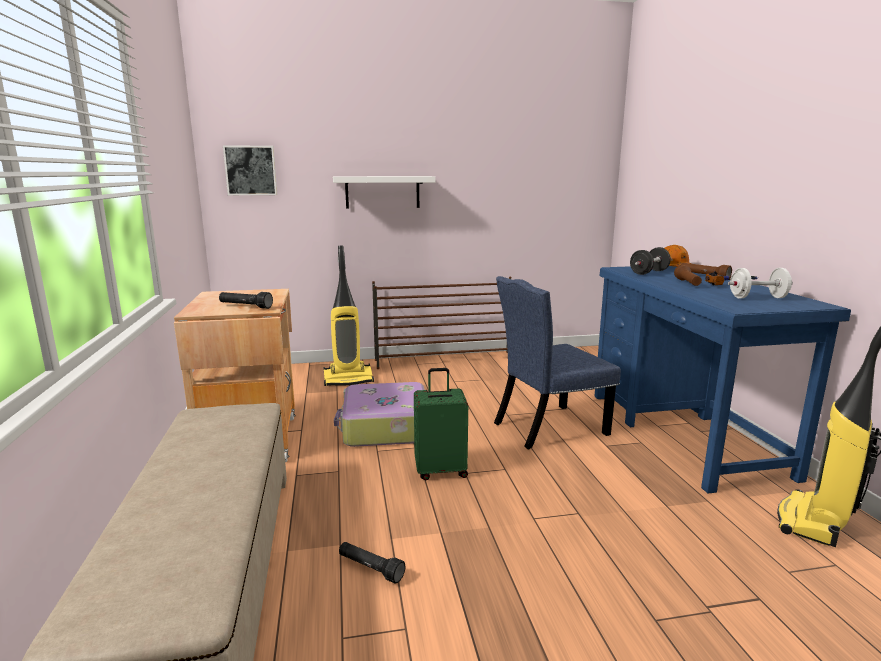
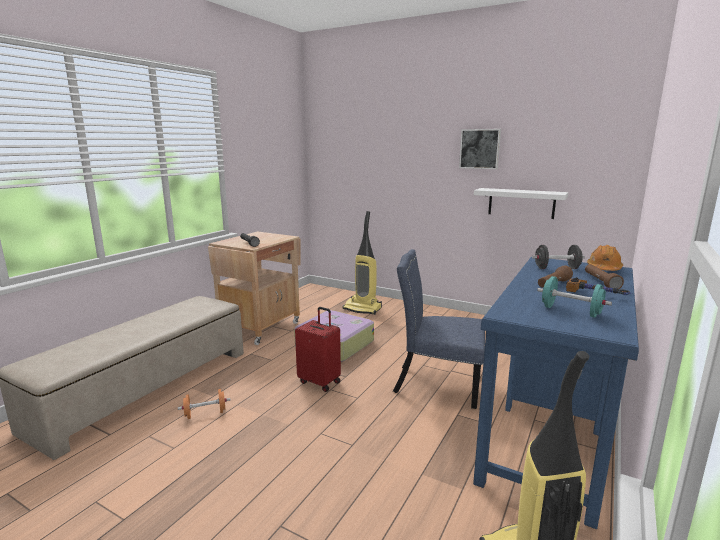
camera: 40 degrees right, 0 degrees up
(251, 170) = (332, 155): picture -> picture (480, 149)
(370, 568) = (205, 414): black flashlight -> orange dumbbell
(382, 192) = (414, 173): white shelf -> white shelf (521, 203)
(441, 470) = (320, 382): green suitcase -> red suitcase
(446, 360) = (448, 313): brown shoe rack -> none
(757, 297) = (570, 311): white dumbbell -> turquoise dumbbell

